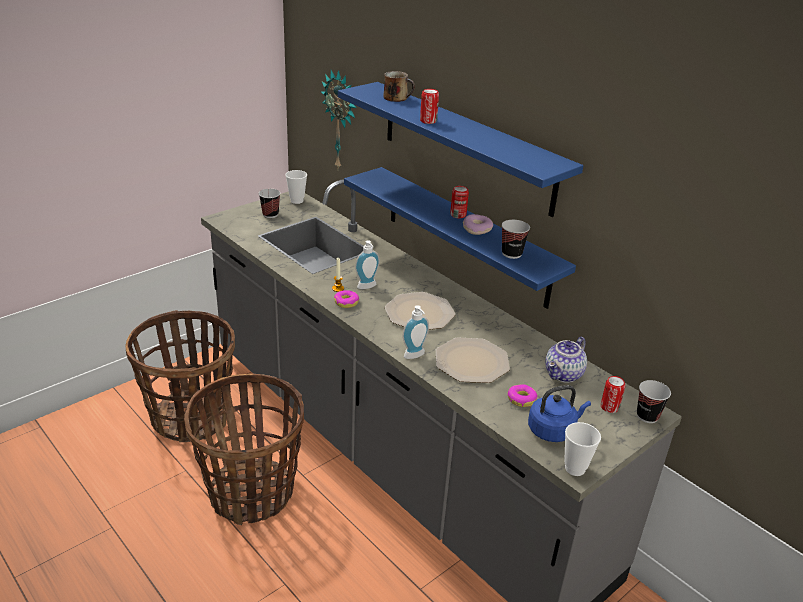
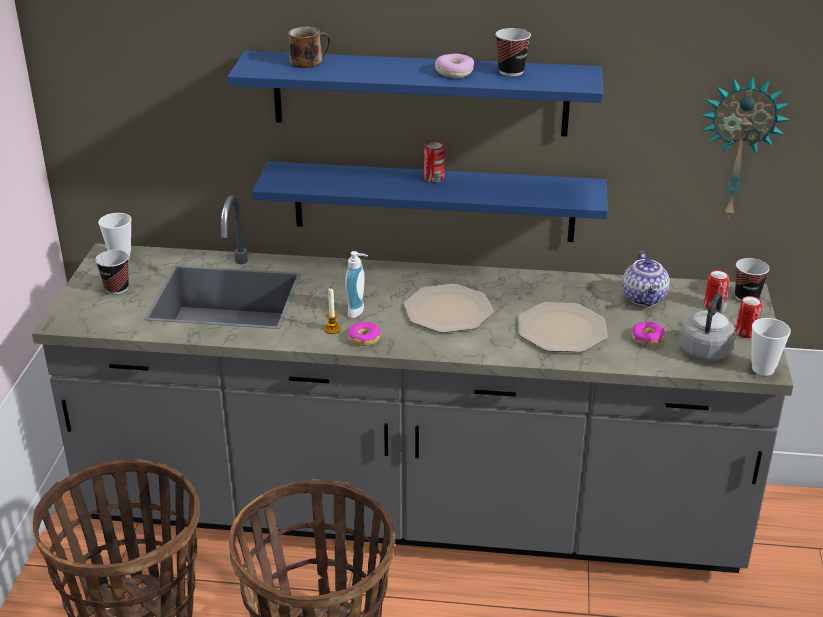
camera: 40 degrees left, 0 degrees up
(341, 121) = (175, 121): wall clock -> wall clock (739, 146)
(415, 356) = (509, 352): soap dispenser -> none
(428, 121) = (393, 75): can -> can (745, 332)
(477, 229) = (474, 184): donut -> donut (454, 72)
(511, 253) = (542, 193): cup -> cup (511, 71)
(553, 430) = (706, 349): blue kettle -> grey kettle

